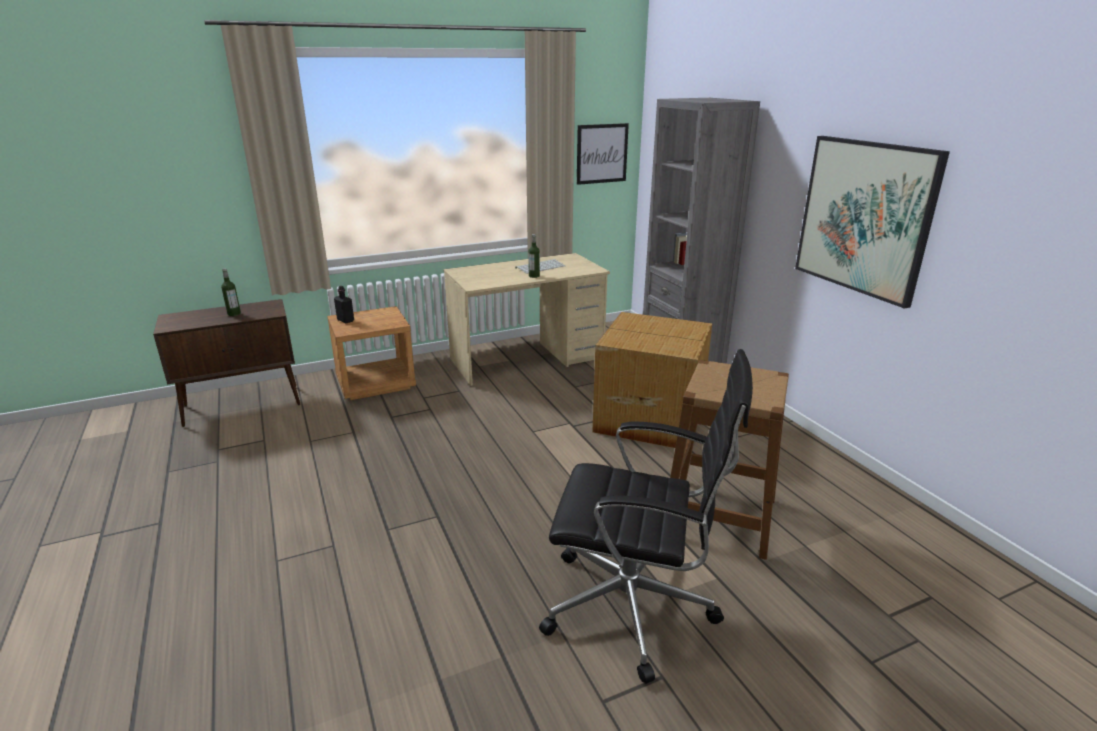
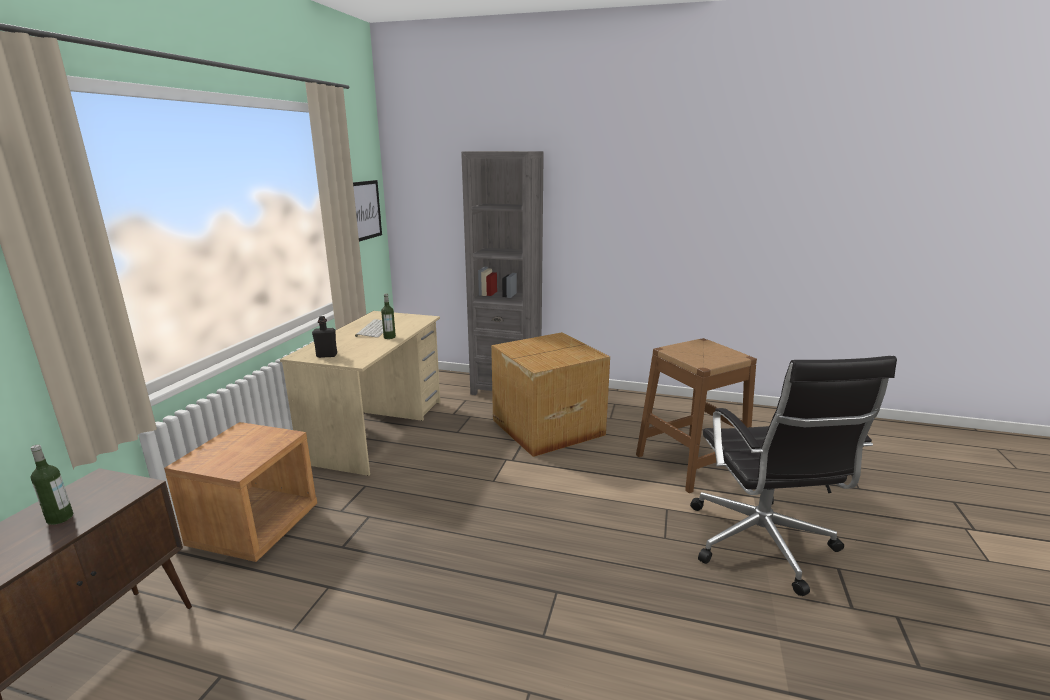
camera: 50 degrees left, 5 degrees down
(345, 320) = (208, 461): black bottle -> black bottle (327, 355)
(634, 607) = (761, 544): black office chair -> black office chair turned 120 degrees clockwise
(864, 217) = (659, 226): picture -> none

